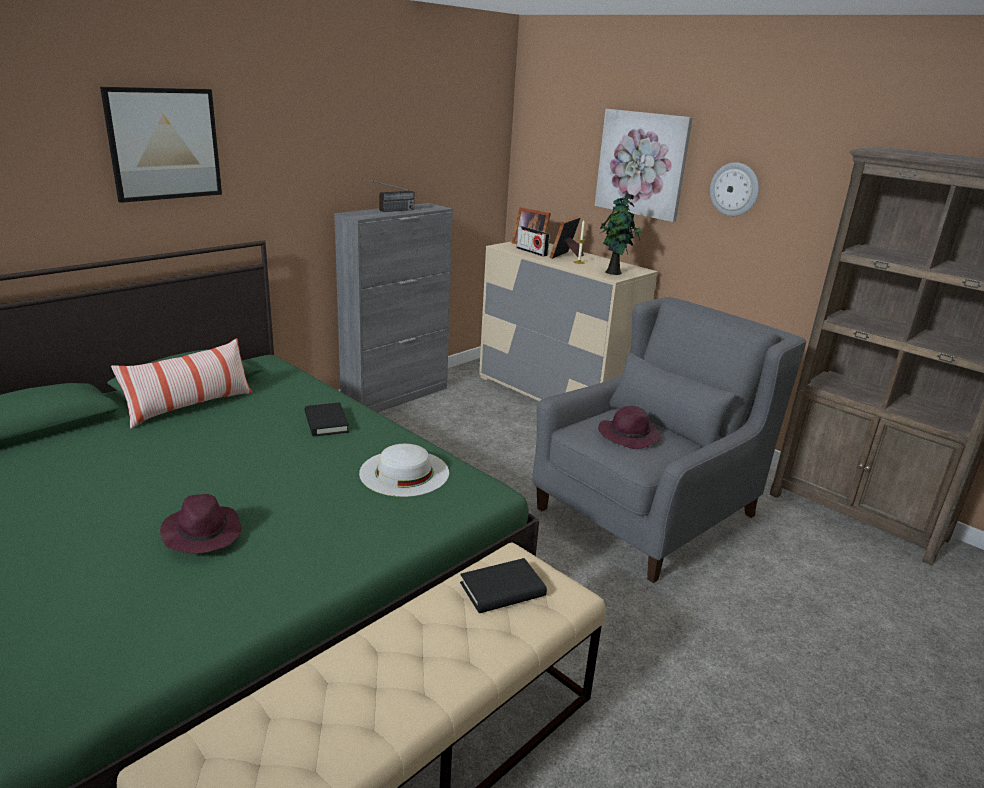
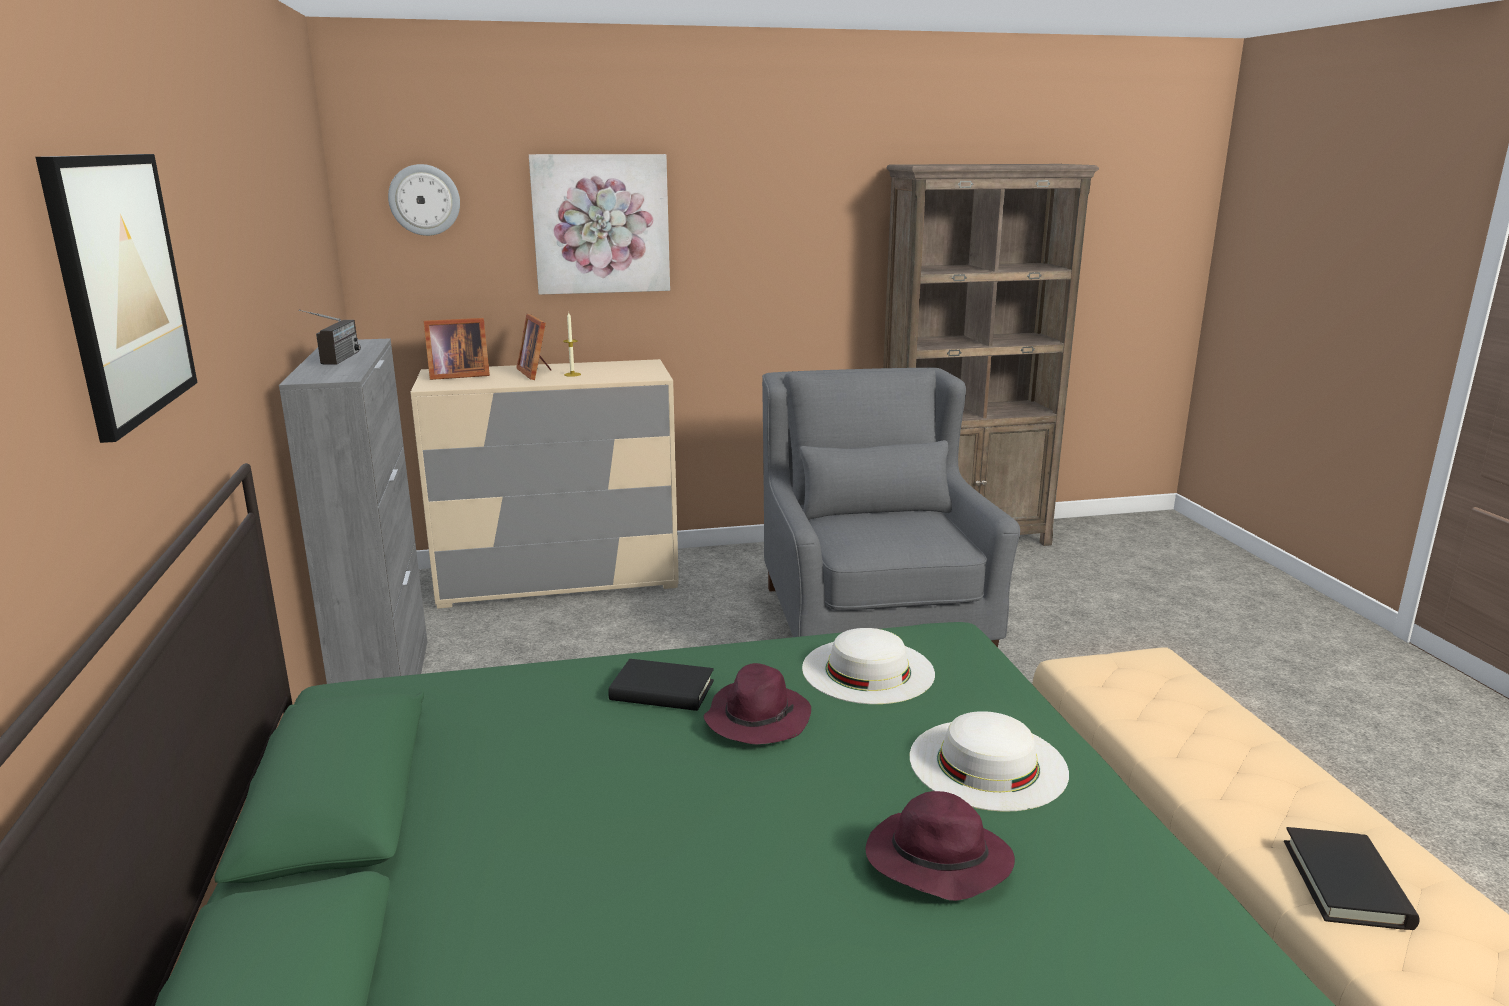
camera: 55 degrees left, 5 degrees down
(190, 407) = (443, 806): pillow -> none
(320, 533) = (987, 763): none -> white hat
(502, 590) = (1138, 690): black book -> black book (1346, 884)
(531, 252) = (487, 381): radio -> none
(614, 273) = (639, 372): potted plant -> none
(630, 435) = (892, 530): purple hat -> purple hat (757, 718)
(734, 189) = (739, 235): wall clock -> wall clock (424, 200)

